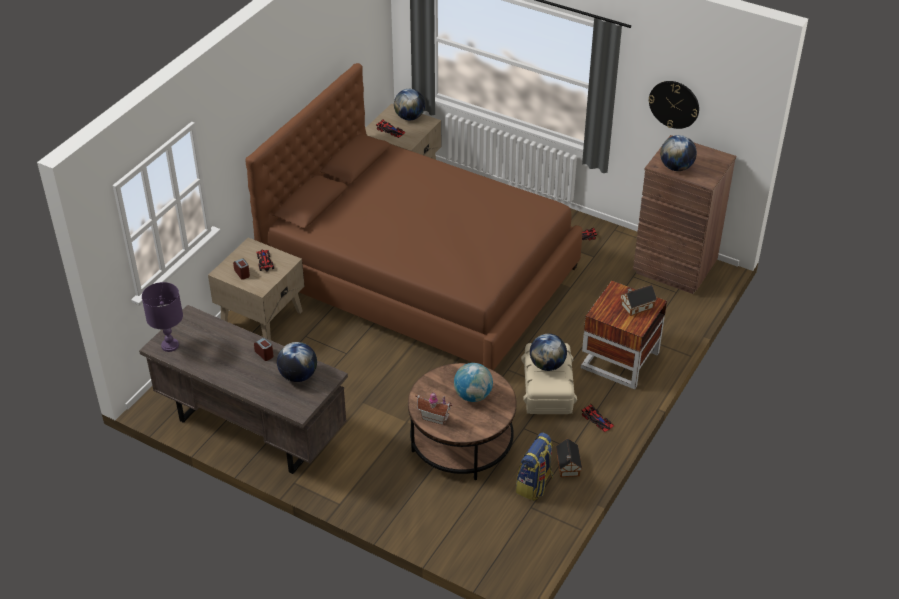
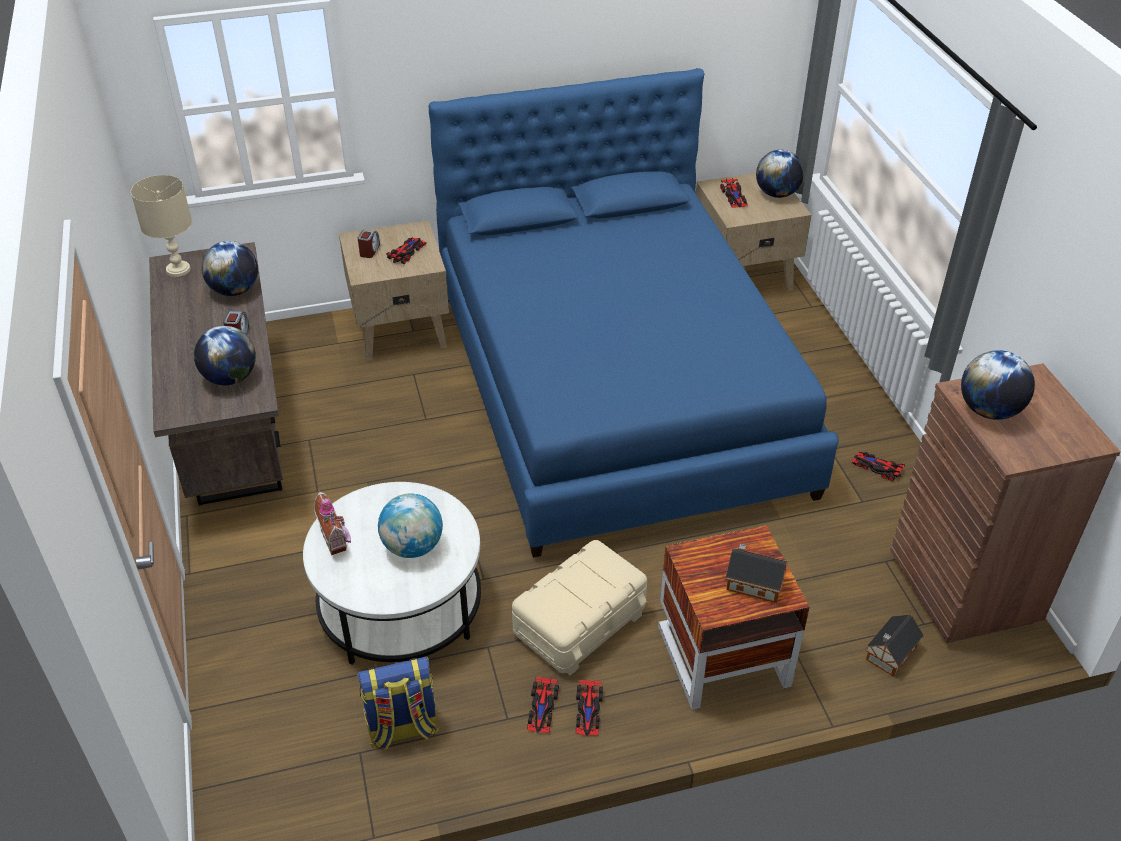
camera: 45 degrees right, 0 degrees up
(170, 345) = (178, 270): purple table lamp -> beige table lamp
(420, 275) = (617, 388): brown bed -> blue bed
(461, 441) = (400, 605): brown coffee table -> white coffee table
(547, 365) = (580, 583): globe -> globe (235, 290)
(567, 466) = (471, 739): toy house -> toy house (889, 654)
(578, 433) = (542, 708): none -> toy car
(674, 104) = (1066, 309): wall clock -> none

